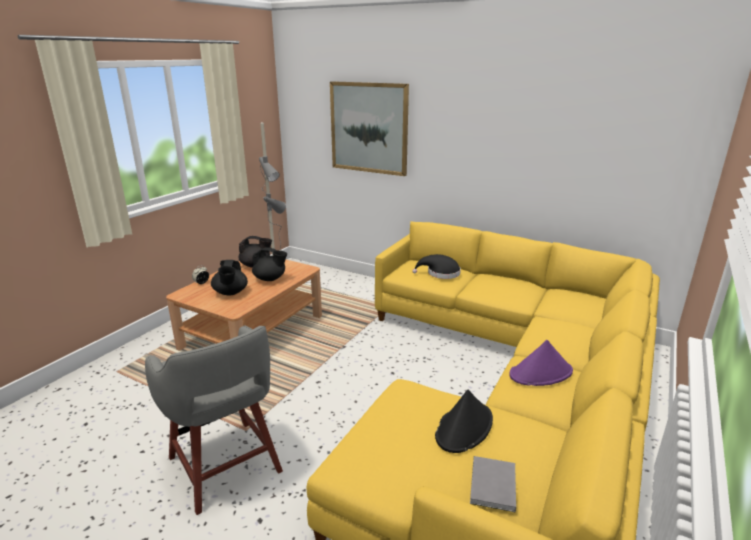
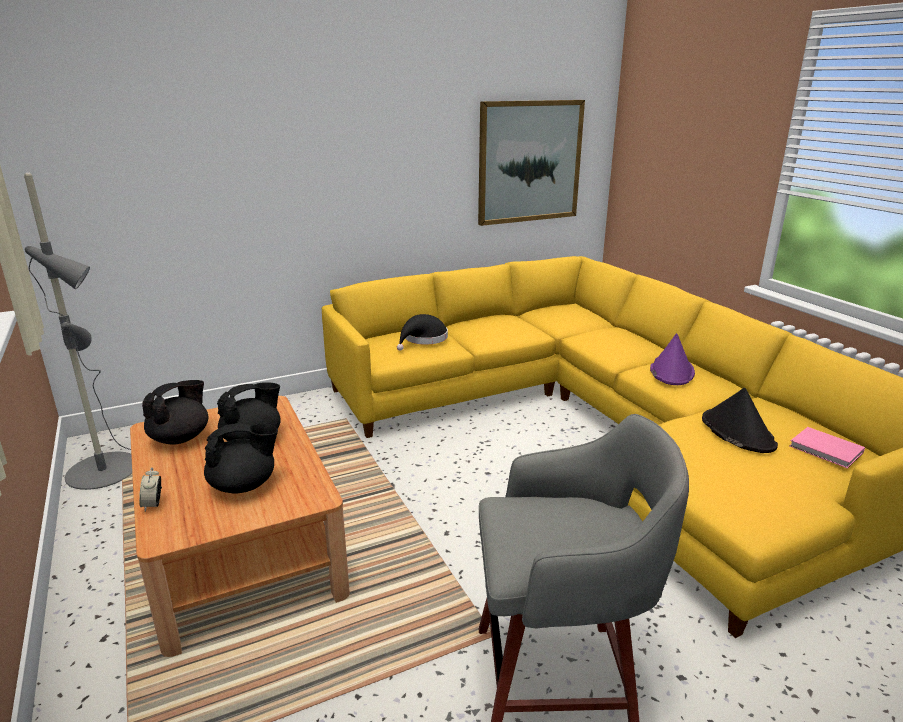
camera: 55 degrees left, 0 degrees up
(230, 293) = (244, 485): black teapot -> black teapot turned 45 degrees counterclockwise
(369, 128) = (217, 162): picture -> picture (529, 162)
(492, 486) = (827, 450): grey book -> pink book

